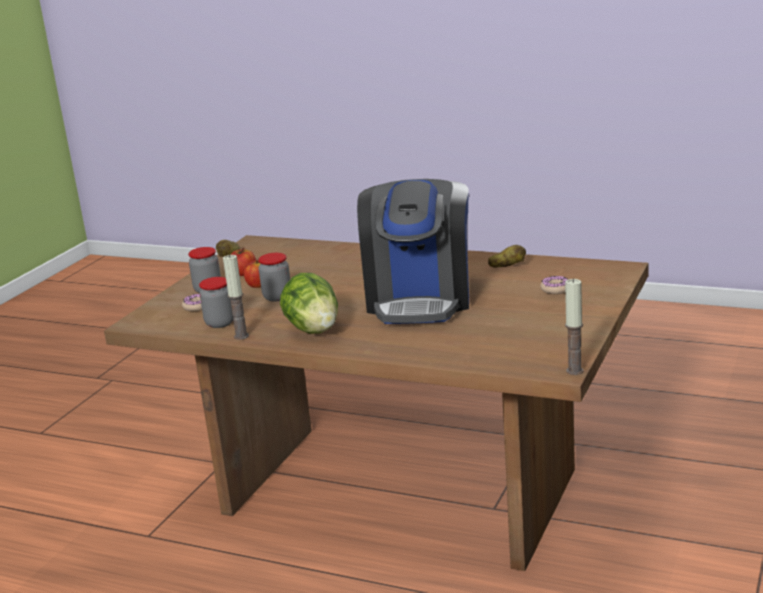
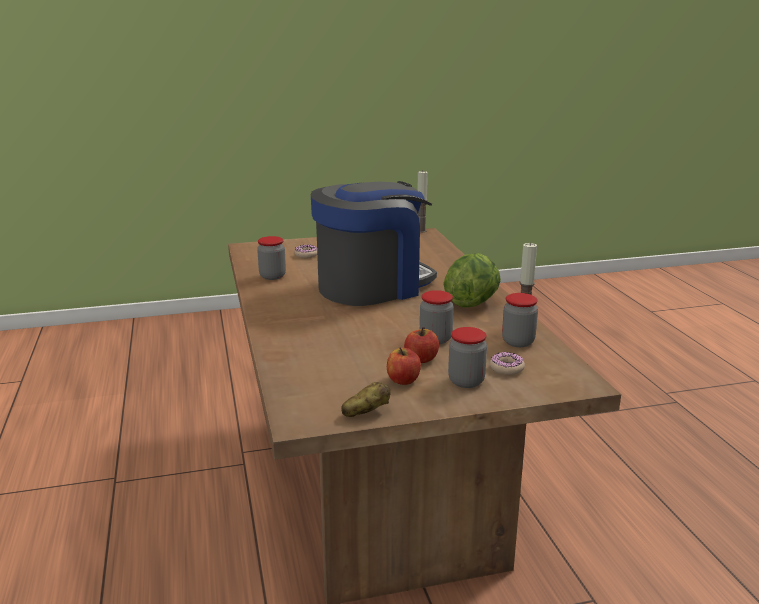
camera: 130 degrees left, 0 degrees up
(507, 266) = (272, 276): potato -> jar

